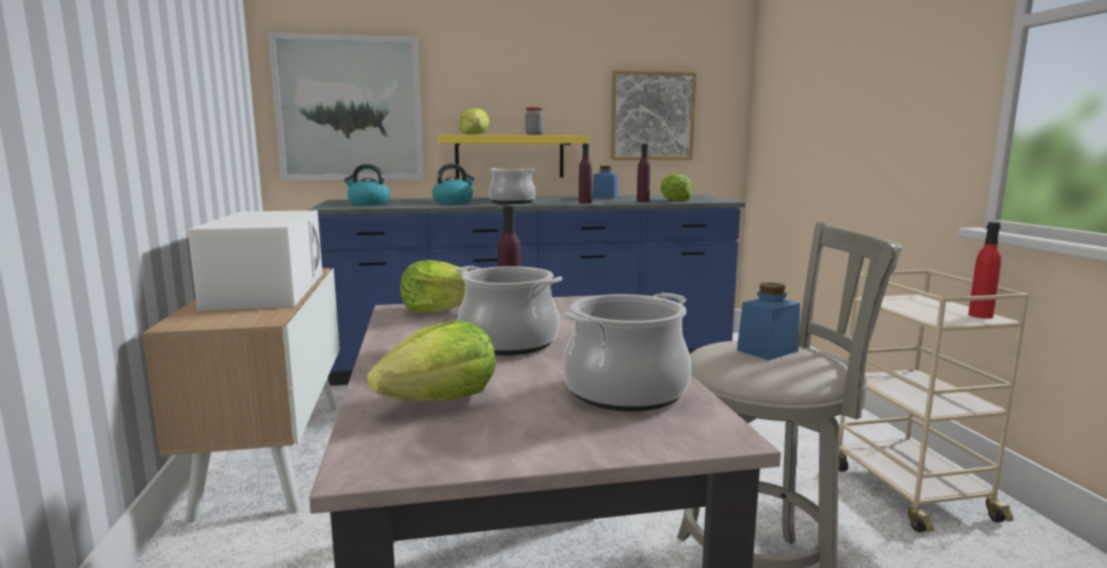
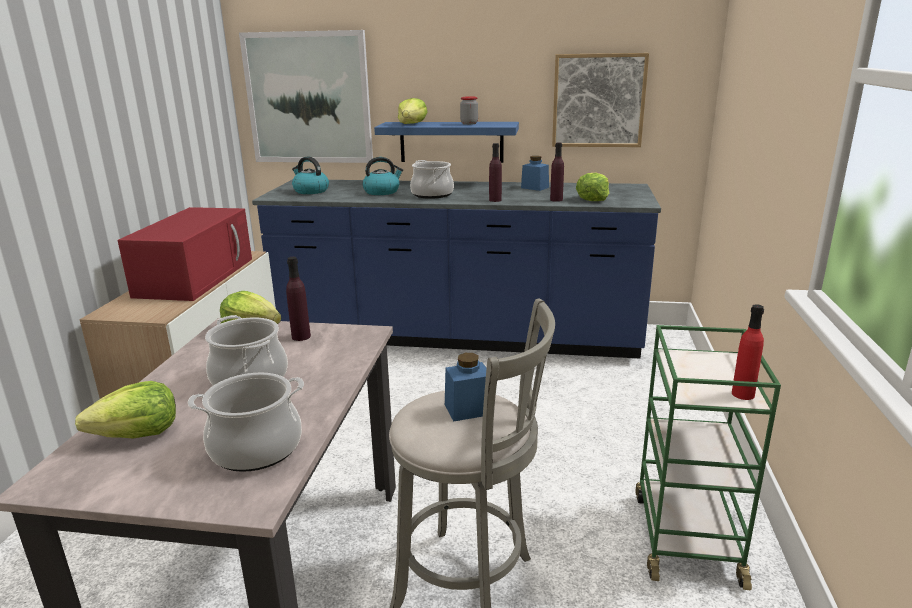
camera: 20 degrees right, 10 degrees up
(267, 289) = (196, 276): white microwave -> red microwave
(510, 156) = (451, 142): yellow shelf -> blue shelf
(909, 491) = (685, 537): beige cart -> green cart

